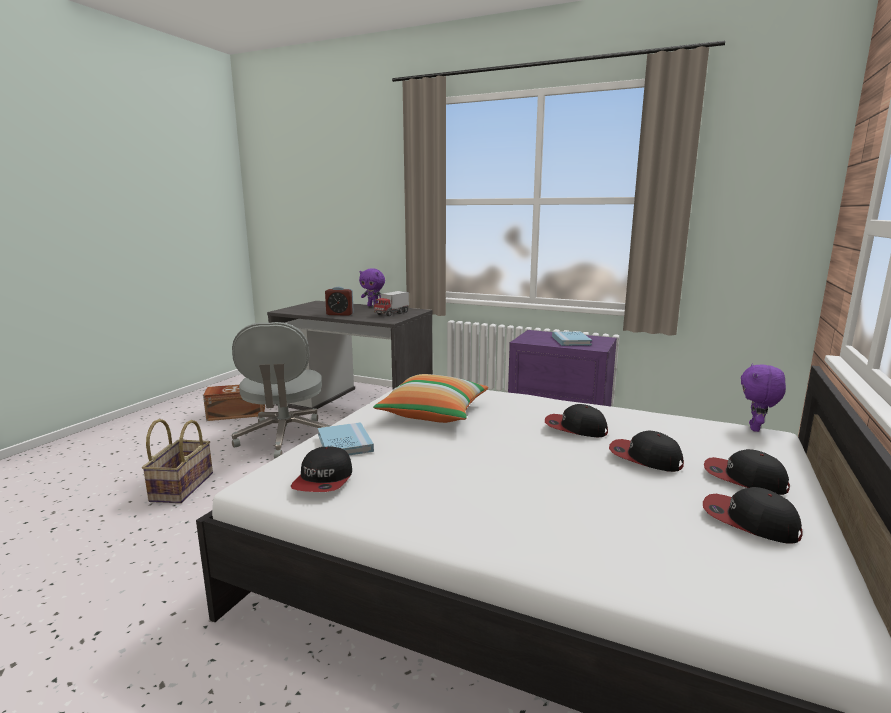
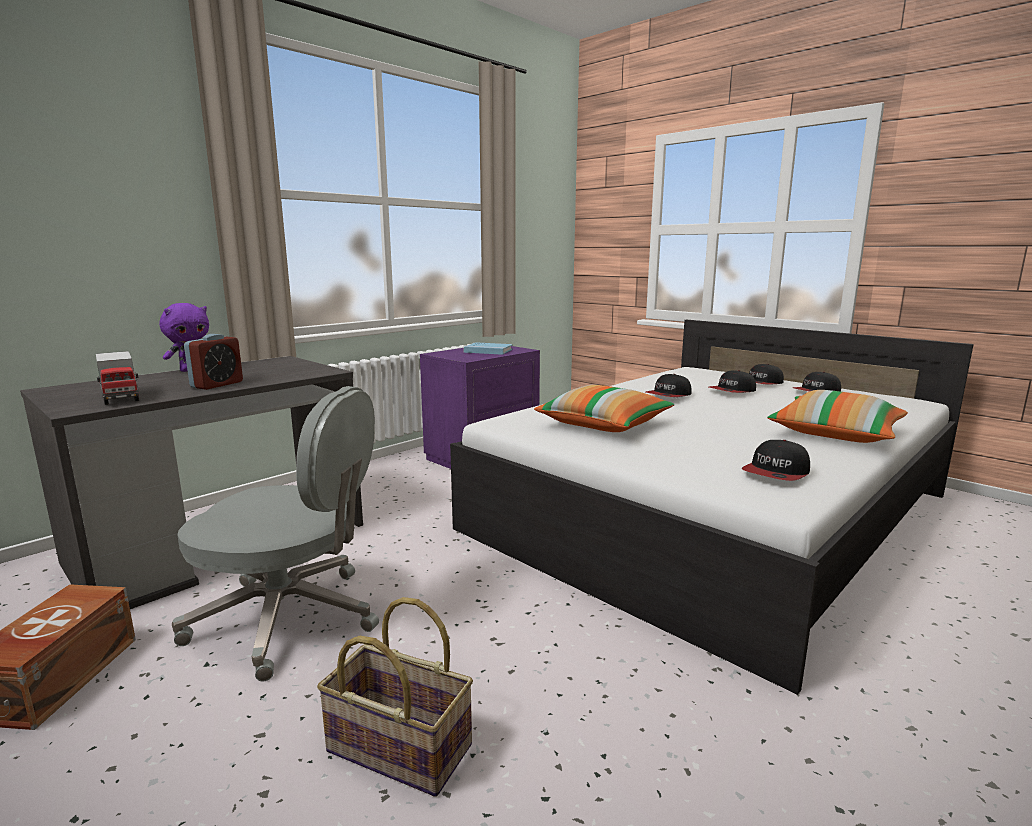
camera: 70 degrees left, 0 degrees up
(324, 480) = (776, 473): cap -> cap turned 105 degrees clockwise
(345, 443) = (679, 460): blue book -> none
(391, 313) = (279, 368): toy truck -> toy truck (120, 398)
(493, 520) = (835, 434): none -> pillow
(756, 428) = (679, 369): purple plush toy -> none

